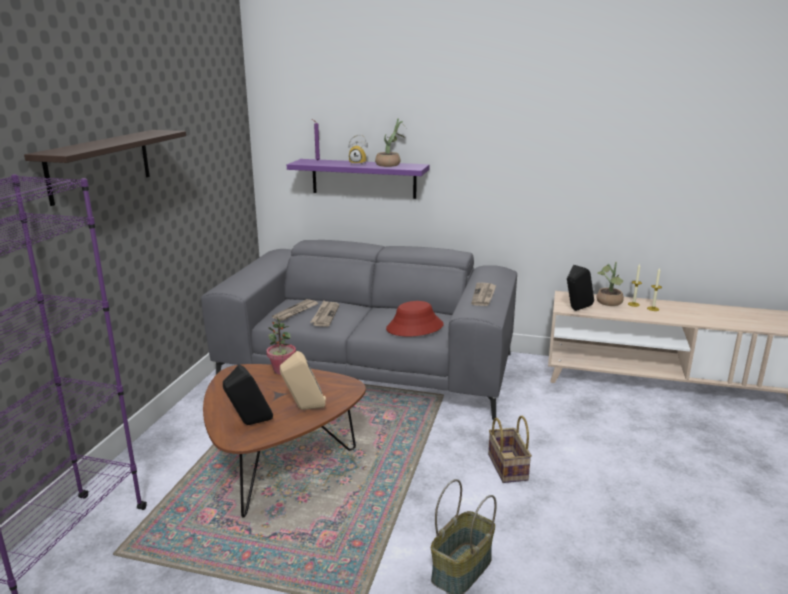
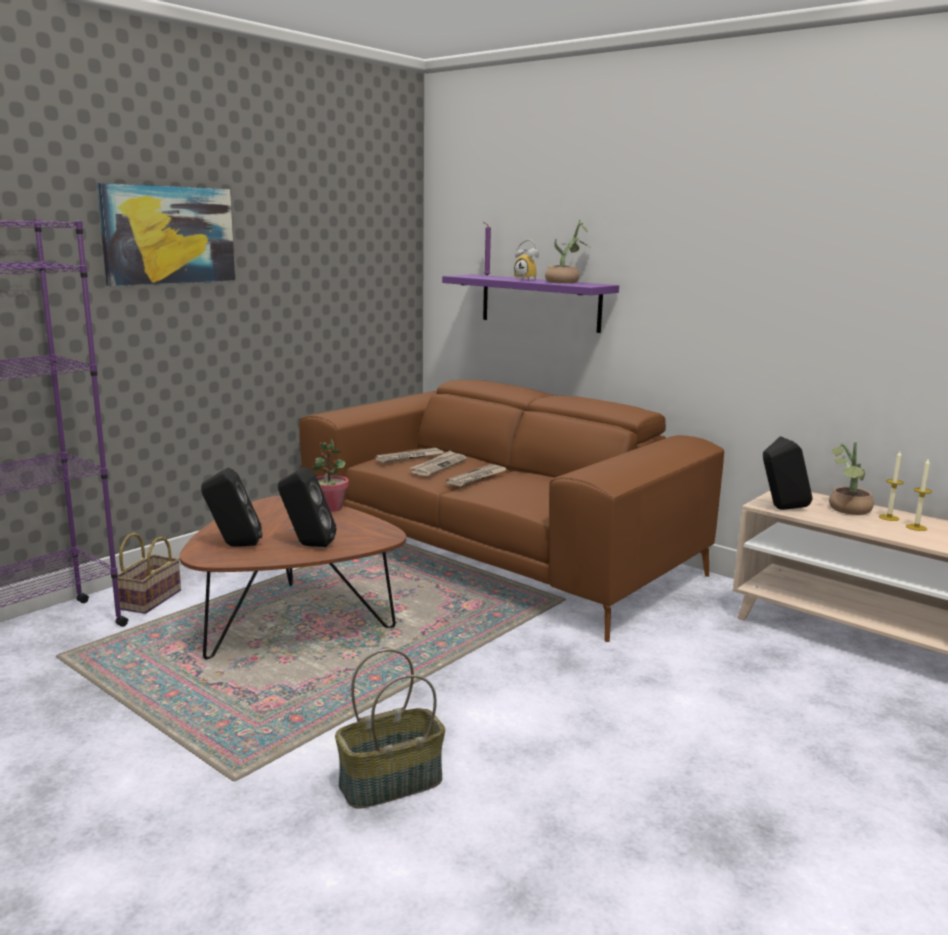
camera: 25 degrees right, 5 degrees down
(100, 165) = (168, 235): shelf -> picture
(304, 409) = (307, 545): beige speaker -> black speaker
(368, 368) = (498, 553): grey sofa -> brown sofa
(415, 327) = (532, 494): red hat -> none
(484, 296) = (627, 461): newspaper -> newspaper (477, 477)
(506, 466) = (568, 694): basket -> basket (150, 599)

